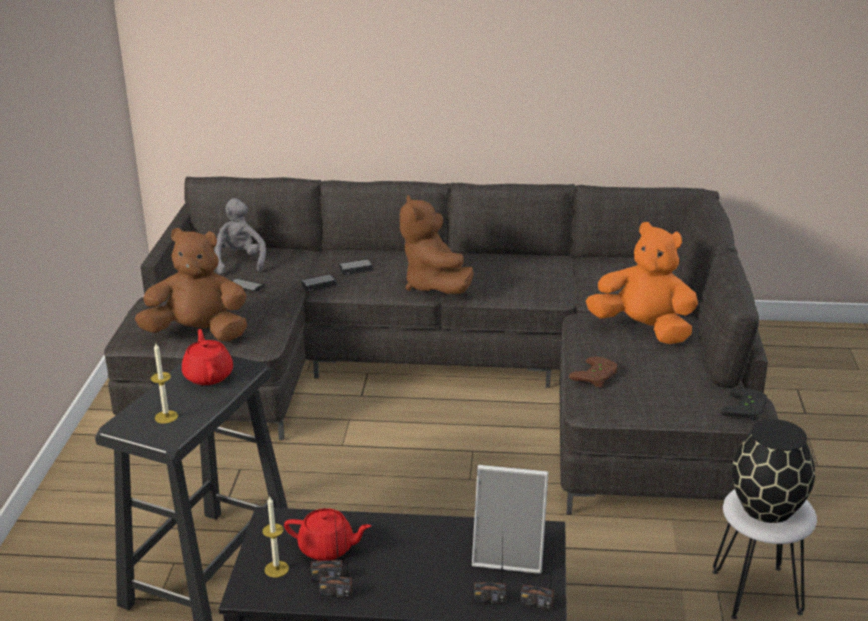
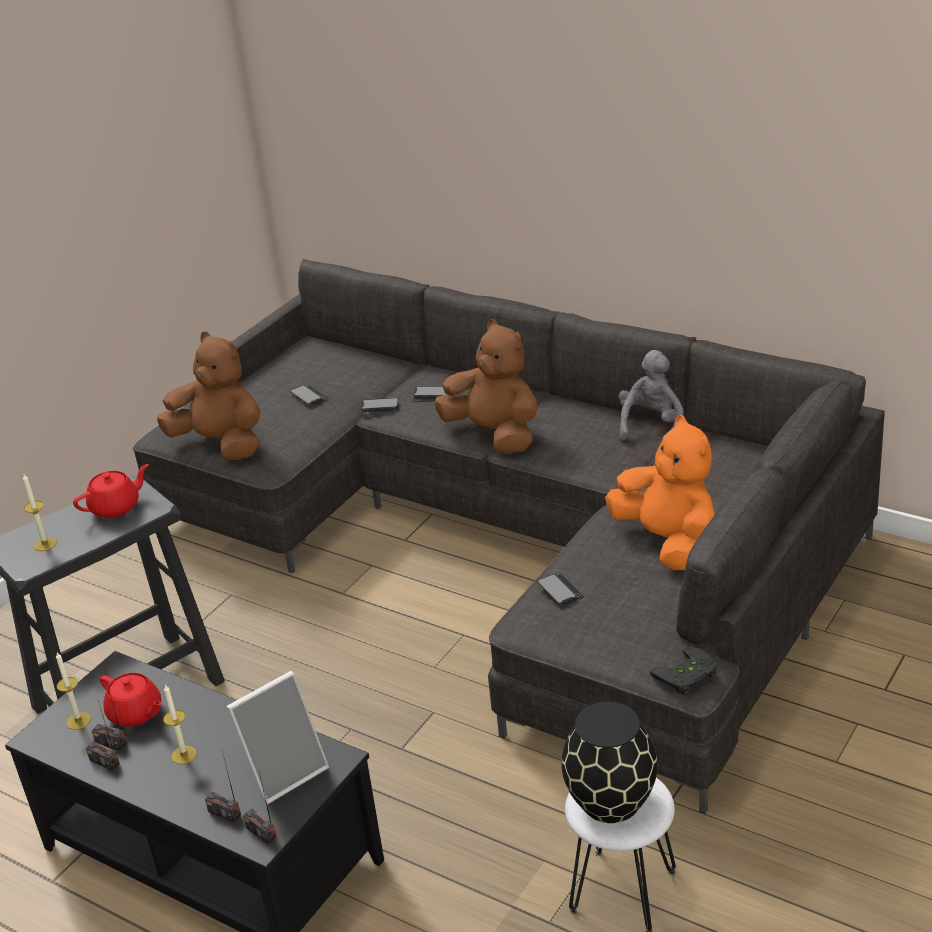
camera: 30 degrees right, 5 degrees up
(208, 375) = (116, 507): red teapot -> red teapot turned 45 degrees clockwise
(238, 262) = (325, 364): grey plush toy -> grey plush toy (651, 425)
(406, 567) = (184, 755): none -> candle
(434, 286) = (494, 434): brown plush toy -> brown plush toy turned 120 degrees clockwise
(510, 554) = (284, 772): picture frame -> picture frame turned 75 degrees counterclockwise
(597, 376) = (560, 590): brown game controller -> phone

